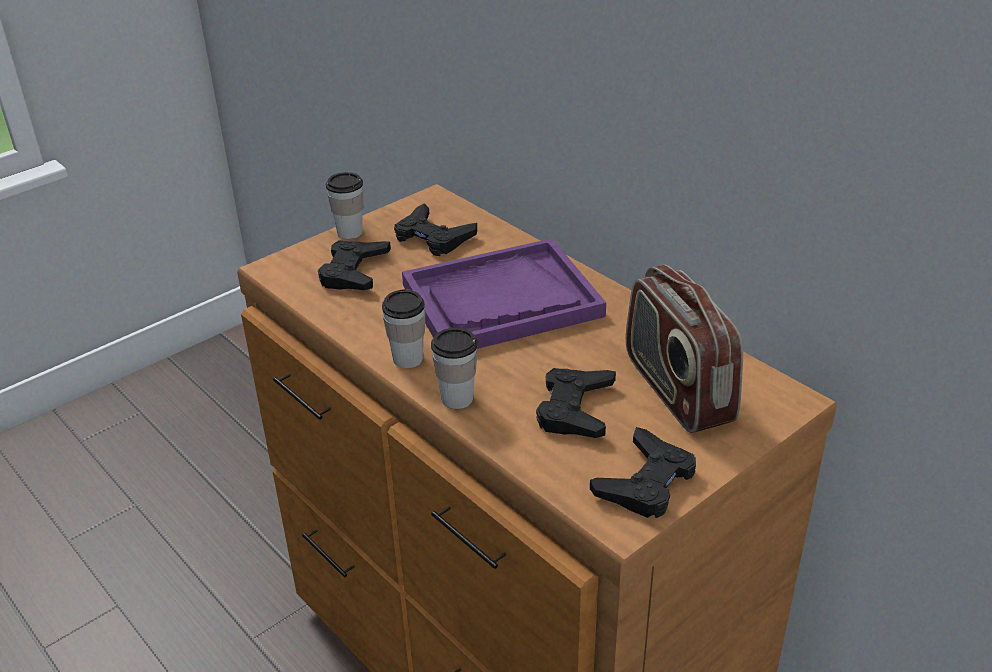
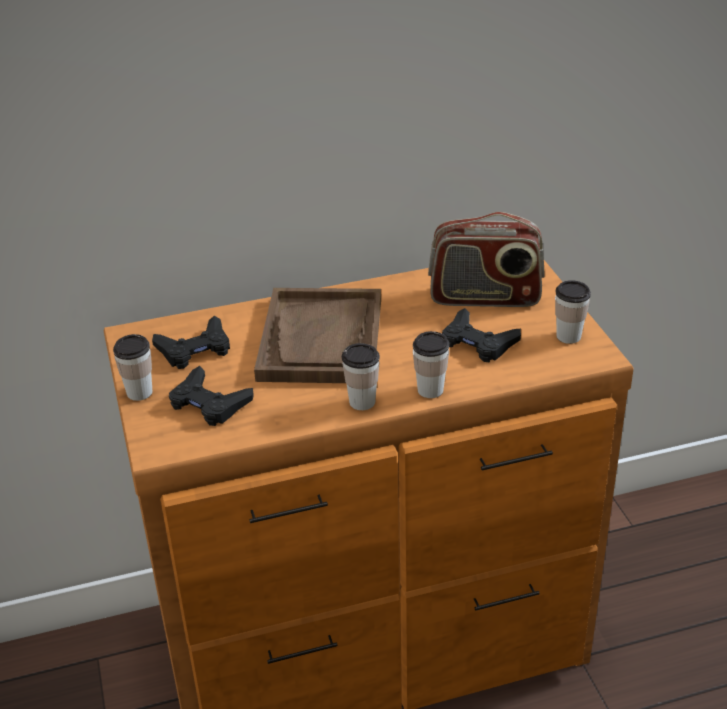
camera: 65 degrees left, 0 degrees up
(501, 301) = (321, 339): purple tray -> brown tray
(646, 482) = (568, 336): black game controller -> cup

